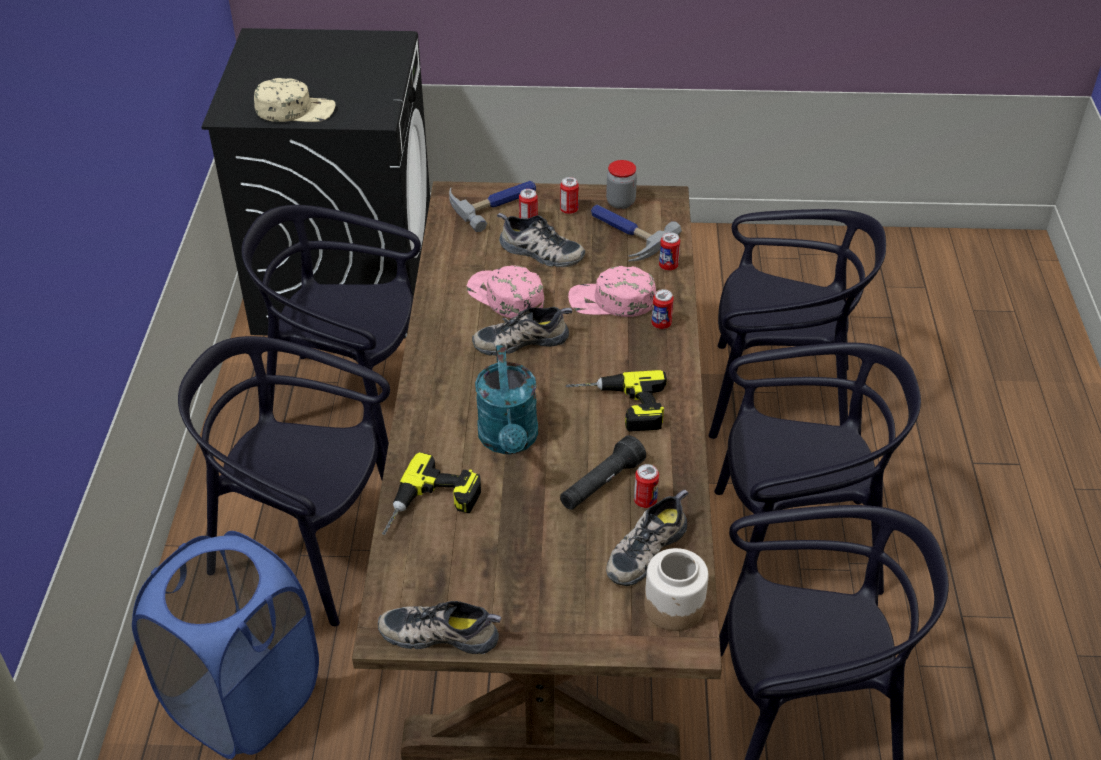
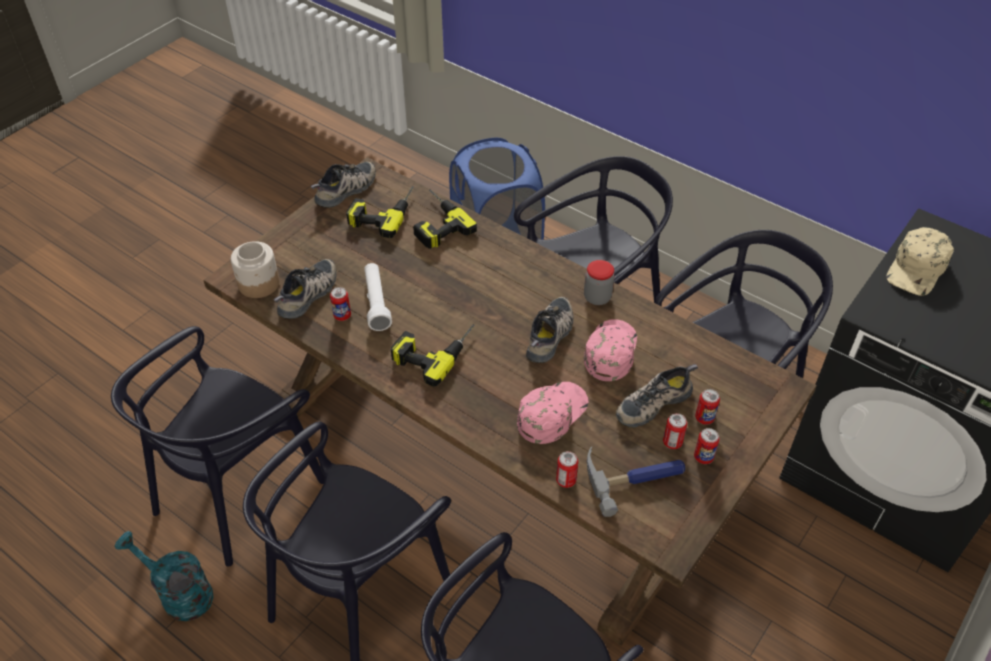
camera: 125 degrees right, 5 degrees up
(452, 569) = (382, 211): none -> power drill
(495, 203) = (750, 409): hammer -> none
(505, 296) = (610, 351): pink cap -> pink cap turned 60 degrees counterclockwise
(509, 441) = (456, 280): turquoise watering can -> turquoise watering can (179, 593)
(601, 484) = (376, 303): black flashlight -> white flashlight
(620, 202) = (689, 504): jar -> jar (597, 297)
(645, 548) = (309, 295): shoe -> shoe turned 45 degrees clockwise
(661, 324) = (497, 428): can -> can (672, 442)

